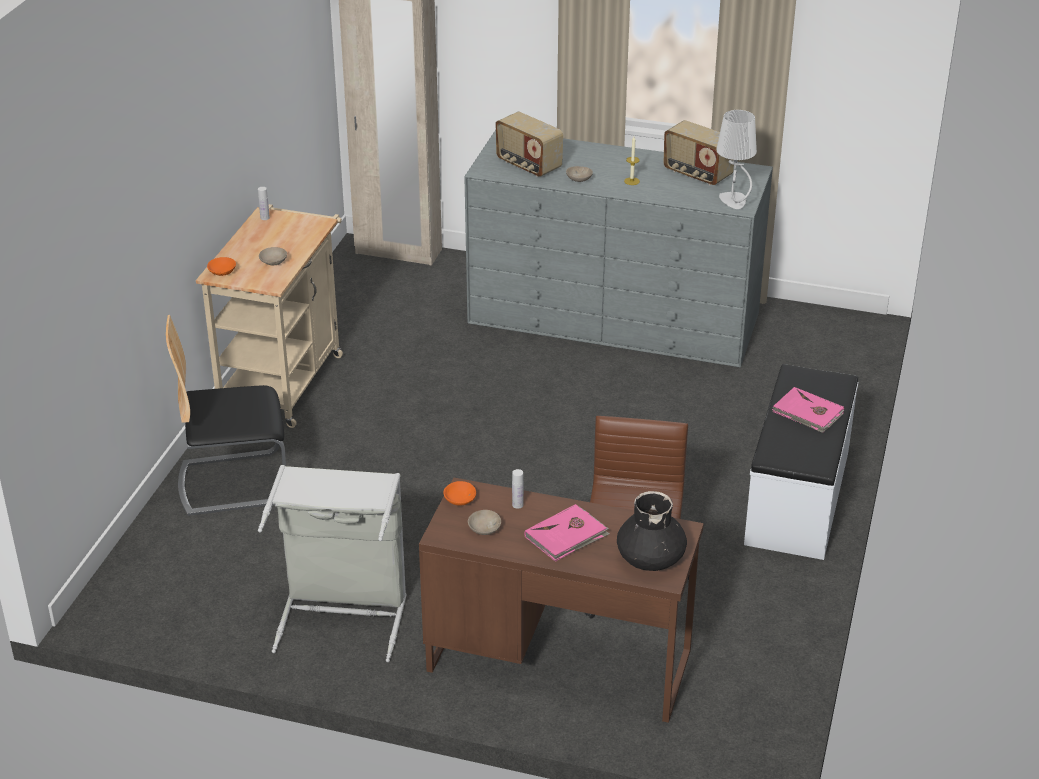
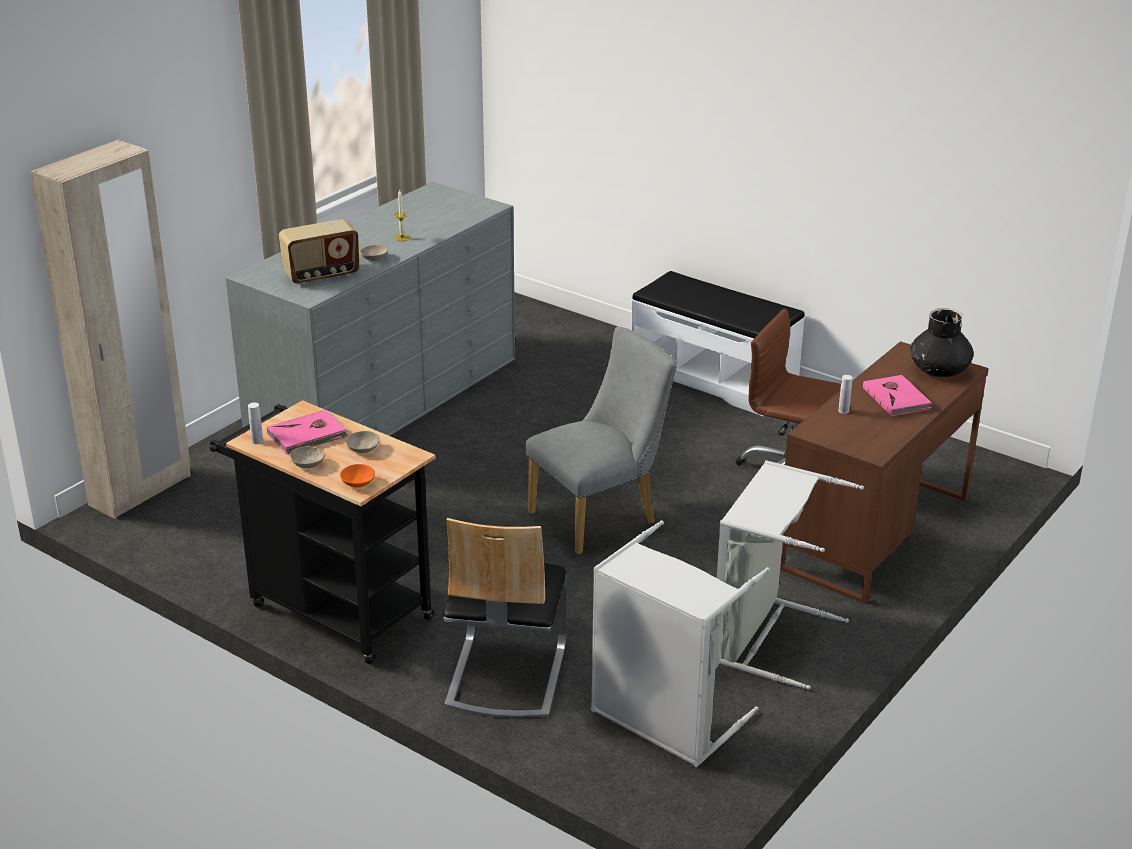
camera: 70 degrees left, 5 degrees down
(202, 577) = (664, 720): none -> grey laundry basket
(284, 379) = (332, 609): beige cart -> black cart
(459, 499) = (824, 436): orange bowl -> none
(483, 528) = (872, 432): beige bowl -> beige bowl (307, 464)
(489, 479) = (601, 516): none -> grey chair
(697, 174) = (416, 210): radio -> none
(734, 201) = (479, 207): grey table lamp -> none
(808, 413) = (711, 299): pink book -> pink book (308, 435)

